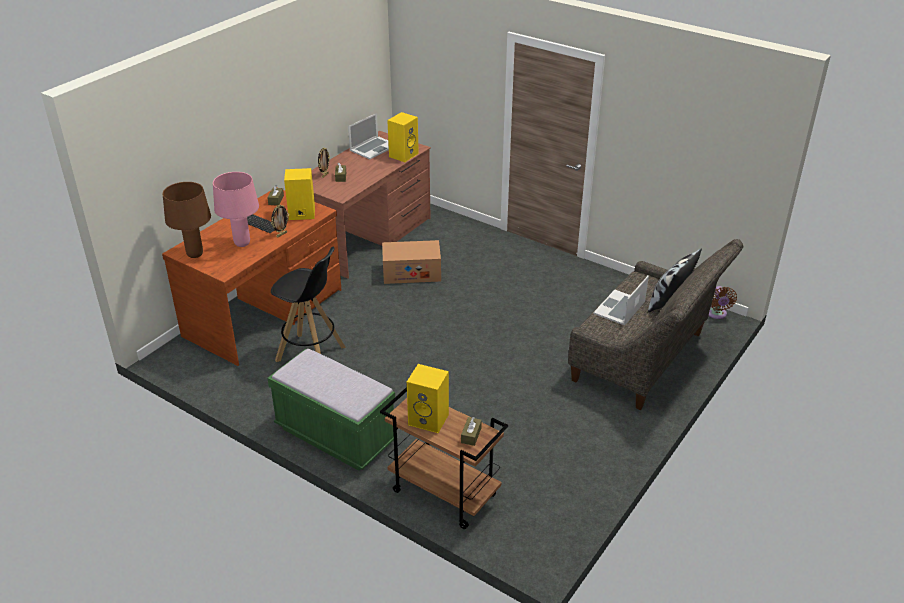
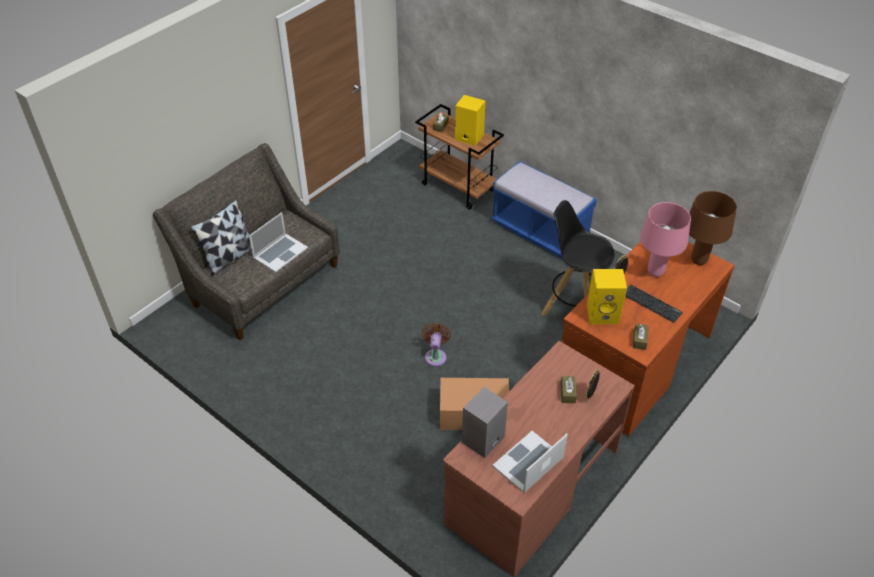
camera: 175 degrees left, 10 degrees up
(335, 435) = (540, 231): green bench -> blue bench
(403, 154) = (483, 440): yellow speaker -> grey speaker
(717, 314) = (160, 329): brown fan -> brown fan (435, 355)

